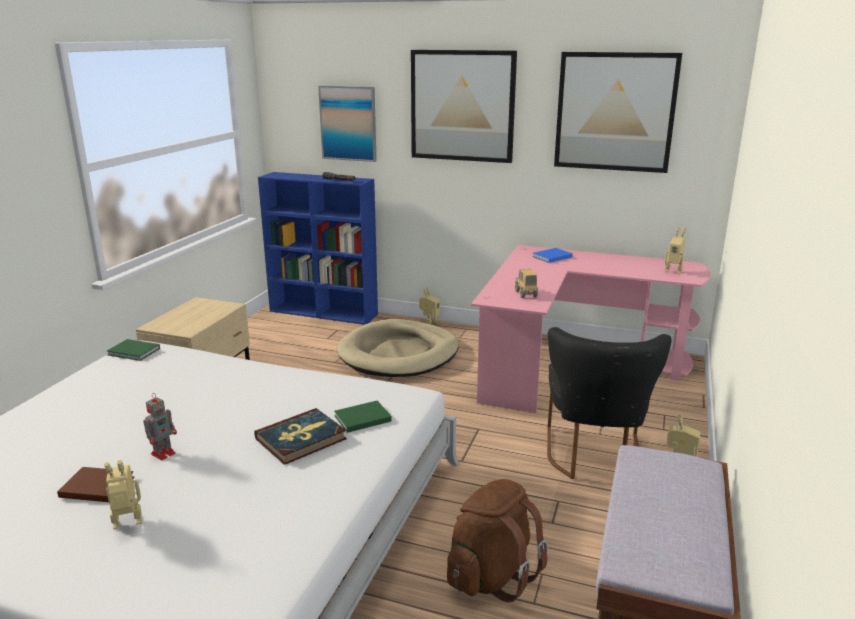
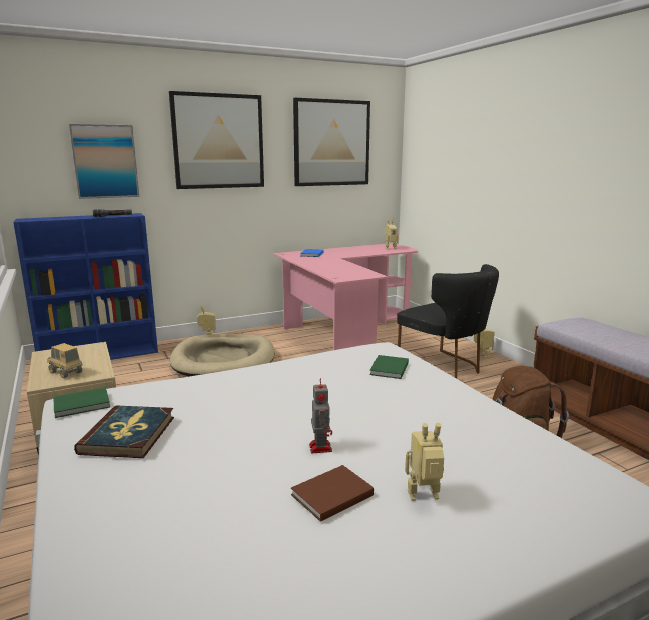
camera: 45 degrees left, 5 degrees down
(127, 525) = (424, 498): toy robot -> toy robot turned 60 degrees clockwise
(301, 439) = (386, 394): book -> book (128, 435)
(526, 294) = (352, 271): toy truck -> toy truck (66, 373)

